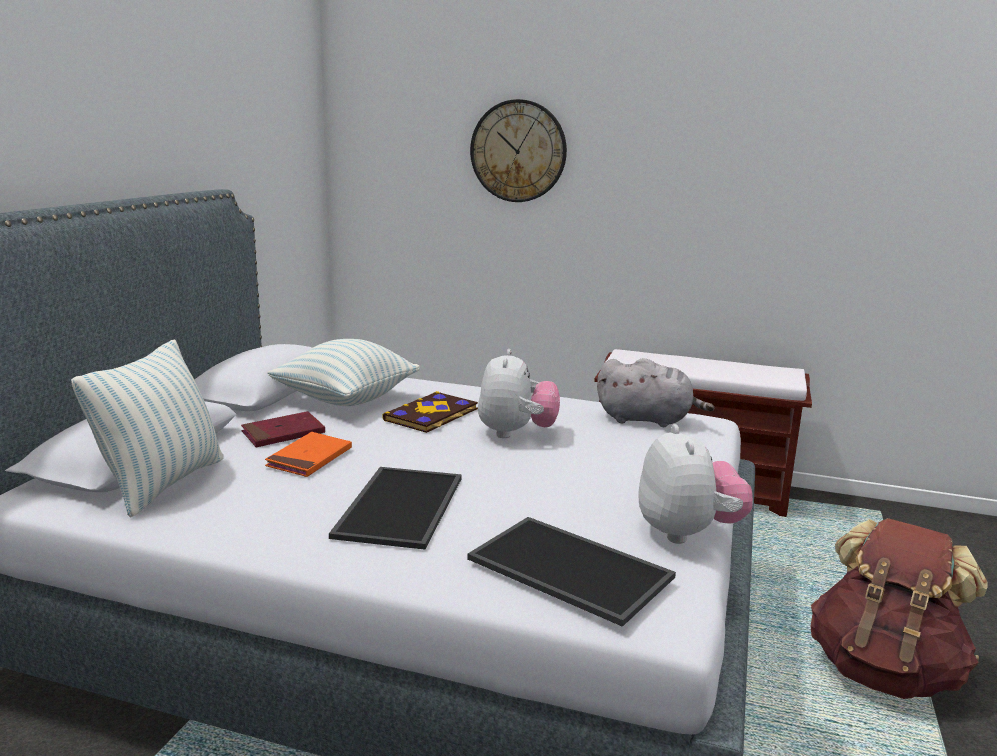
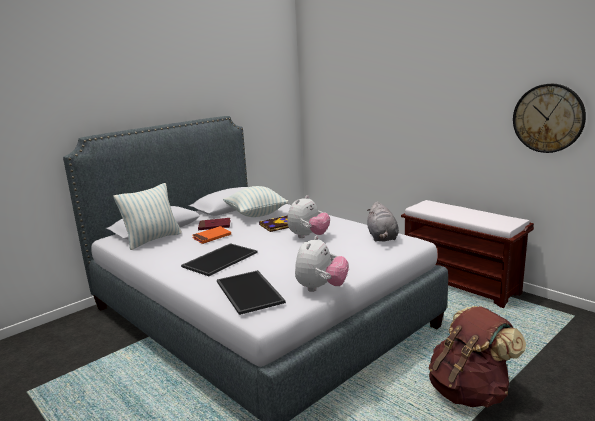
camera: 30 degrees right, 0 degrees up
(518, 151) = (379, 90): wall clock -> wall clock (548, 118)
(648, 420) = (382, 237): grey plush toy -> grey plush toy turned 45 degrees clockwise

